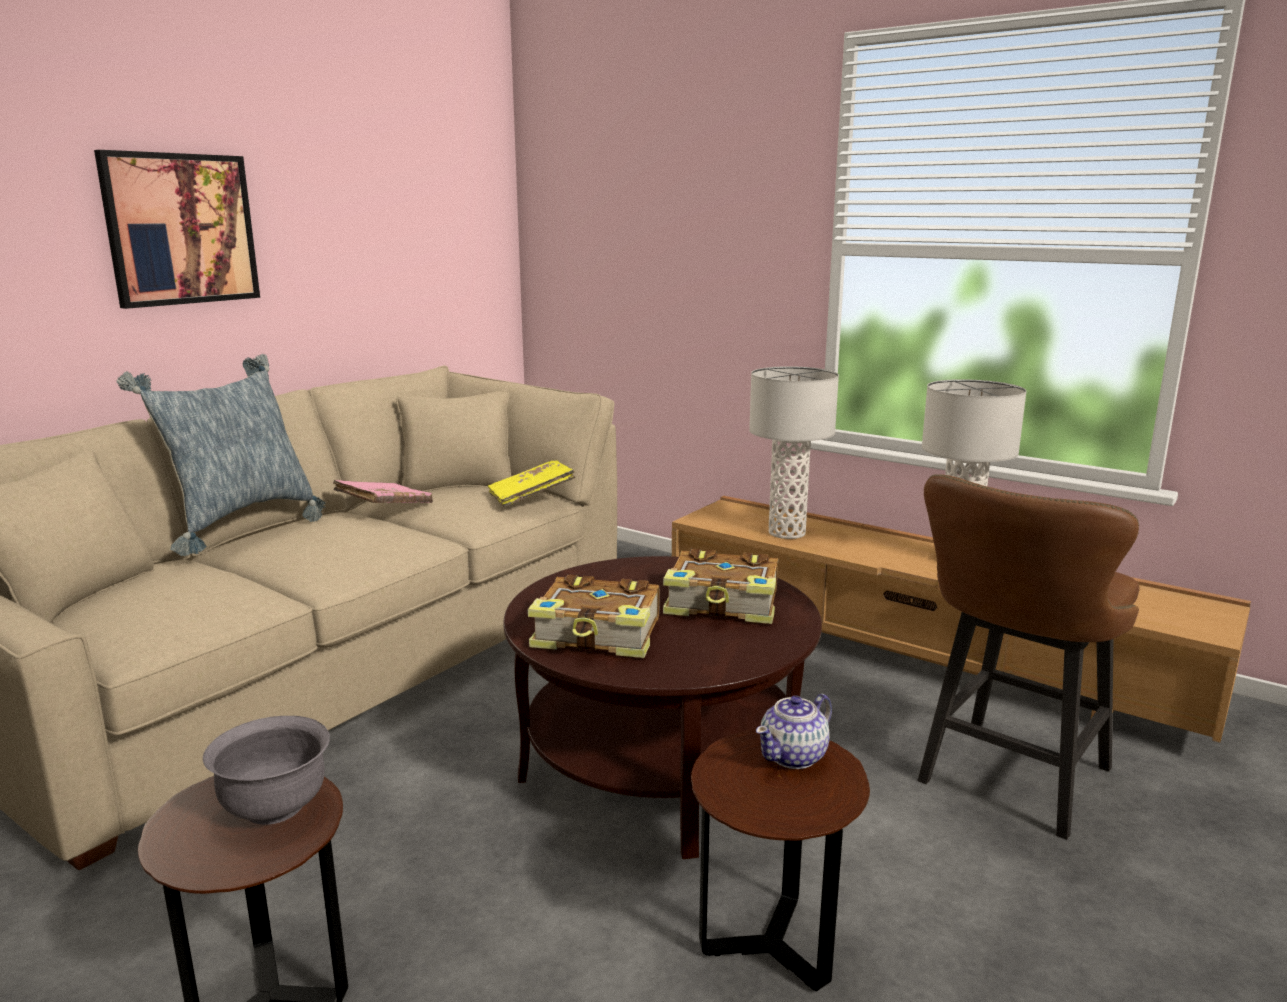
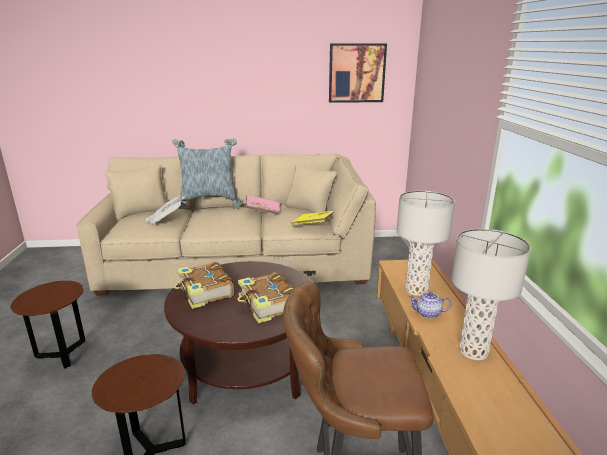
camera: 50 degrees right, 5 degrees up
(180, 229) = (225, 85): picture -> picture (356, 73)
(207, 581) = (165, 219): none -> newspaper
(275, 808) = (56, 297): grey bowl -> none
(794, 756) = (159, 377): teapot -> teapot (428, 313)

